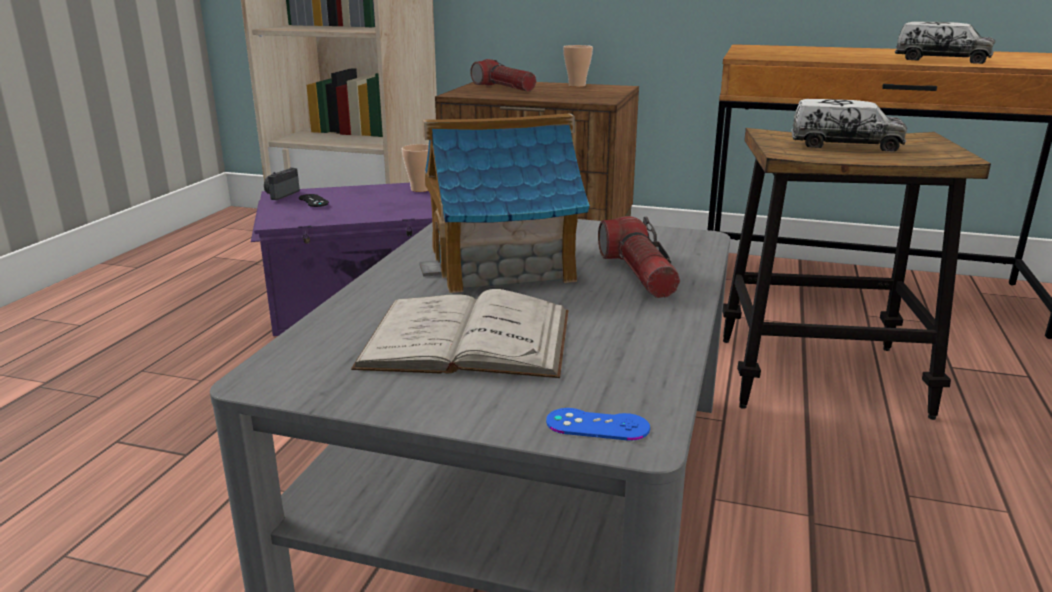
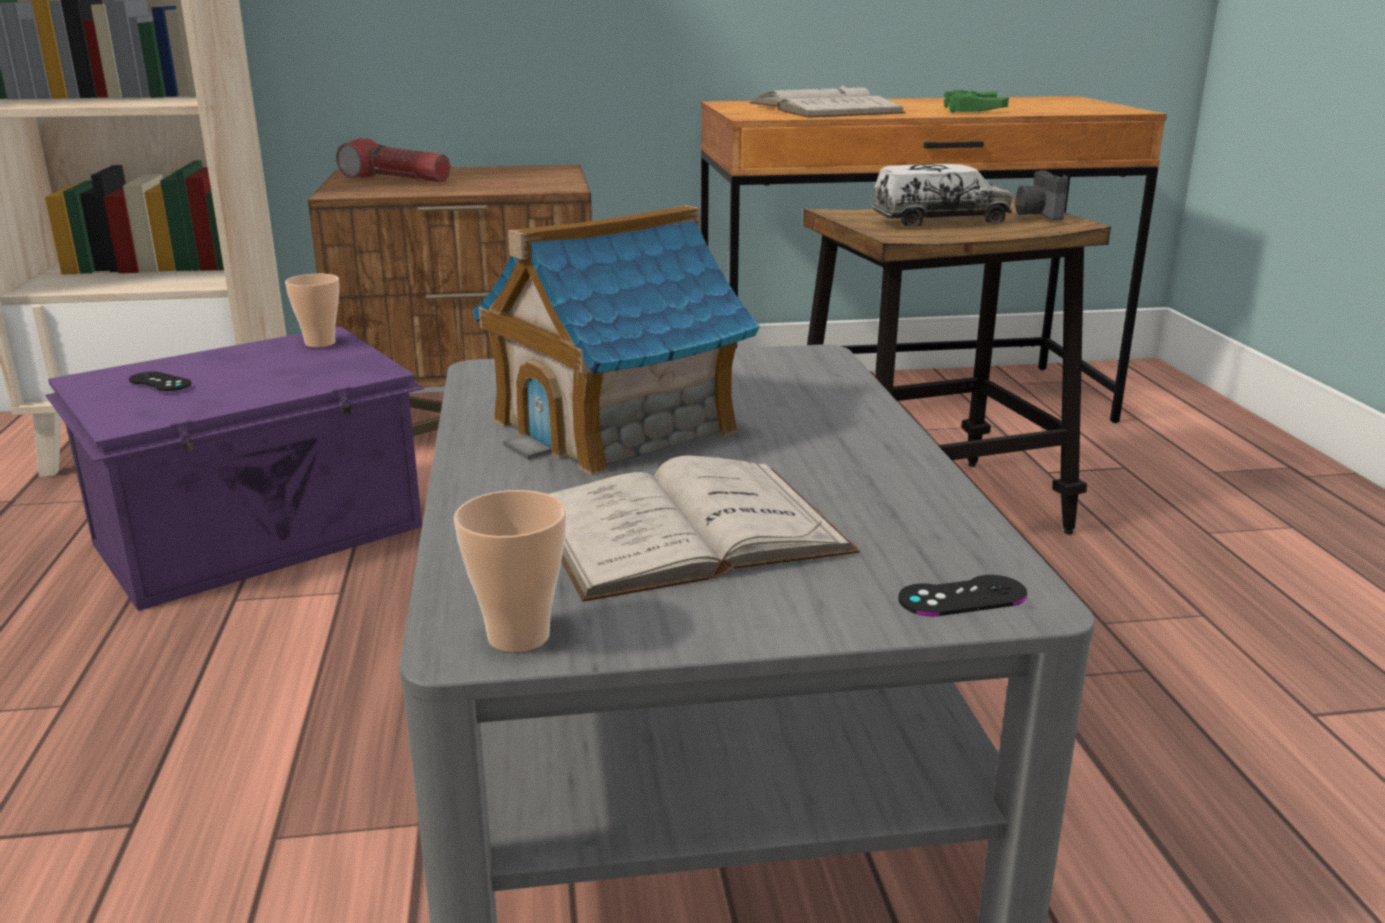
camera: 25 degrees left, 0 degrees up
(280, 194) = (90, 379): camera -> camera (1037, 214)
(577, 85) = (496, 169): cup -> cup (518, 636)
(597, 425) = (962, 597): blue game controller -> black game controller
(639, 273) = (799, 410): flashlight -> none
(815, 53) = (824, 108): none -> white book
(942, 60) = (973, 109): toy truck -> green game controller

